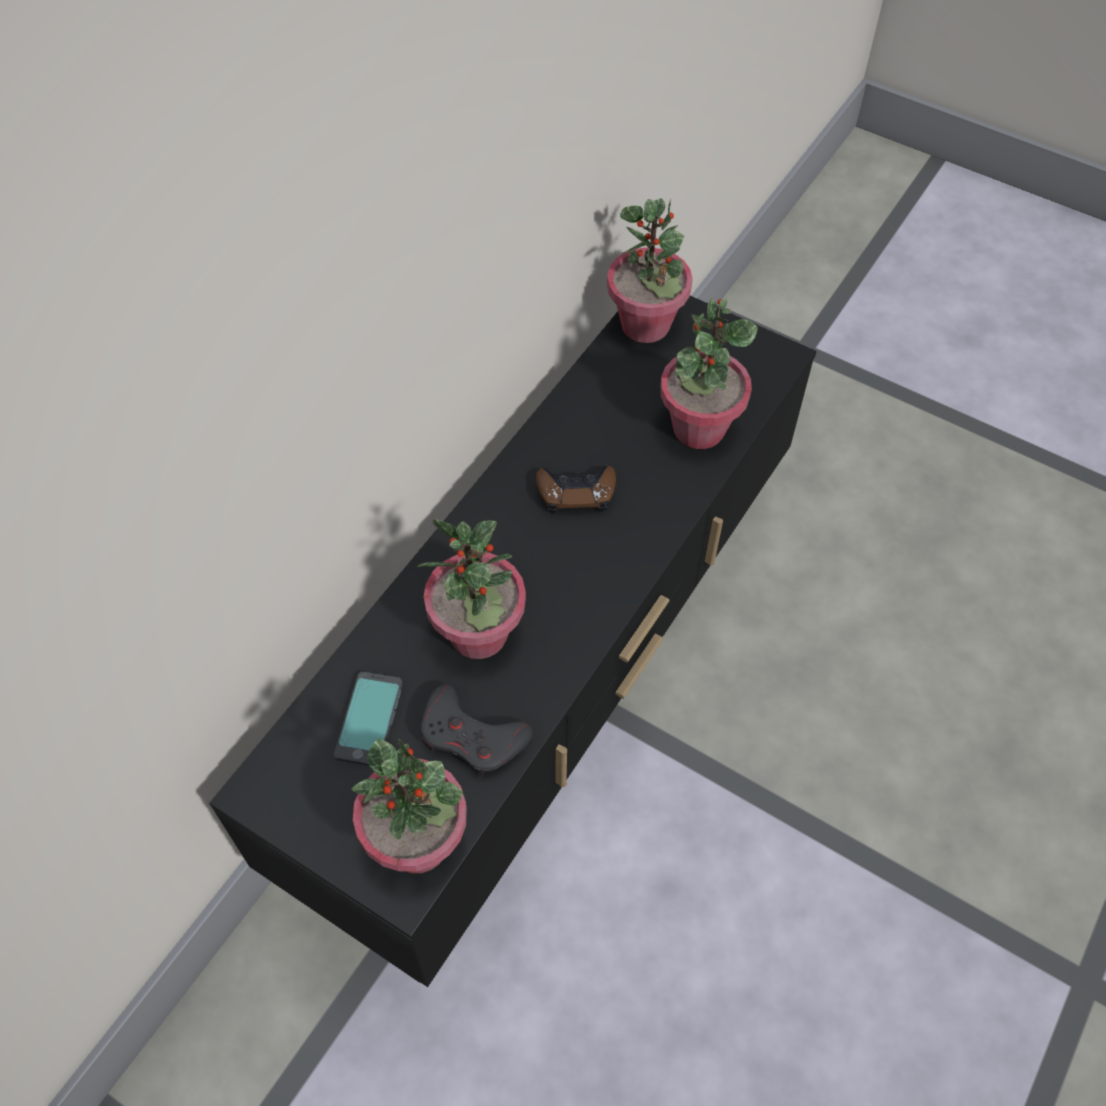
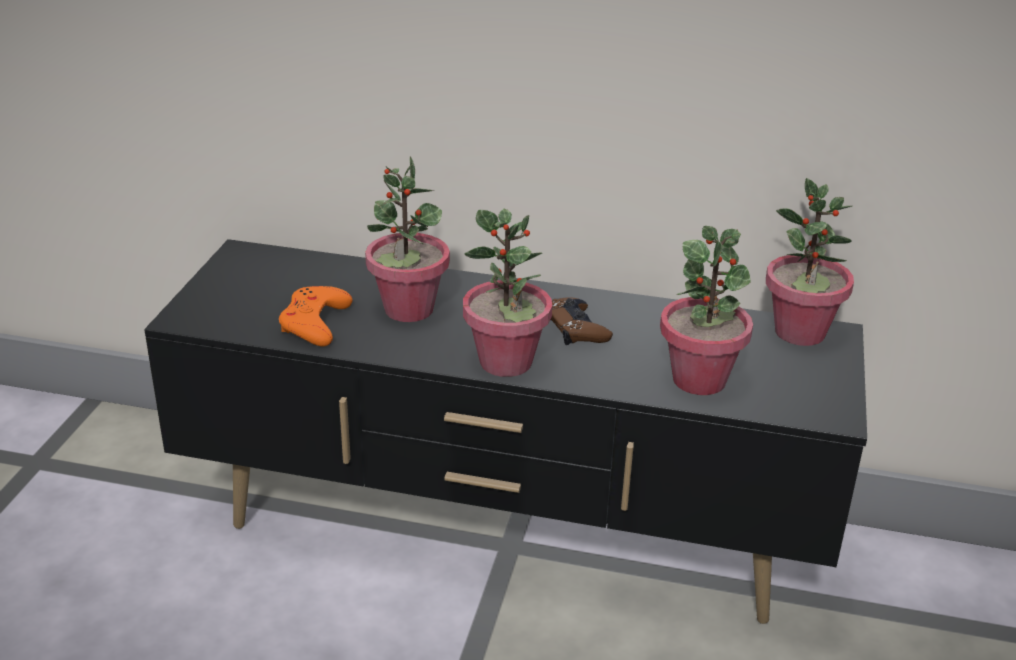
camera: 70 degrees right, 25 degrees down
(369, 719) = (312, 280): phone -> none
(418, 842) = (218, 317): potted plant -> potted plant (506, 362)
(472, 736) = (315, 323): grey game controller -> orange game controller

